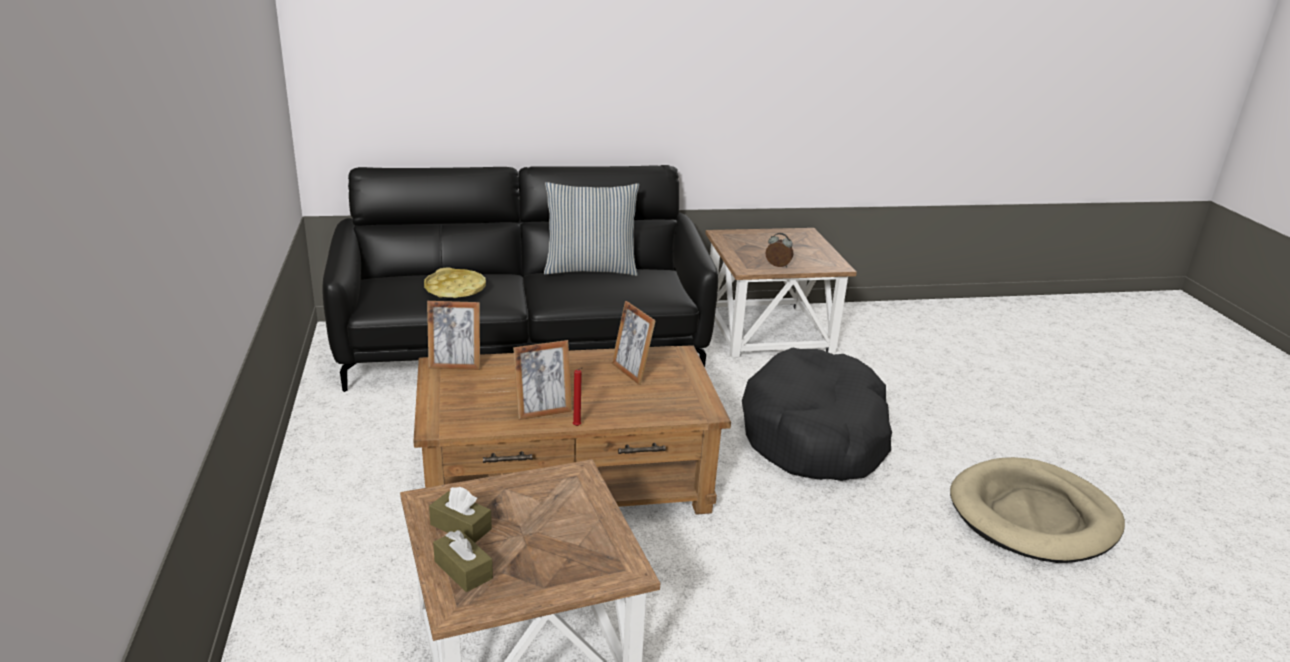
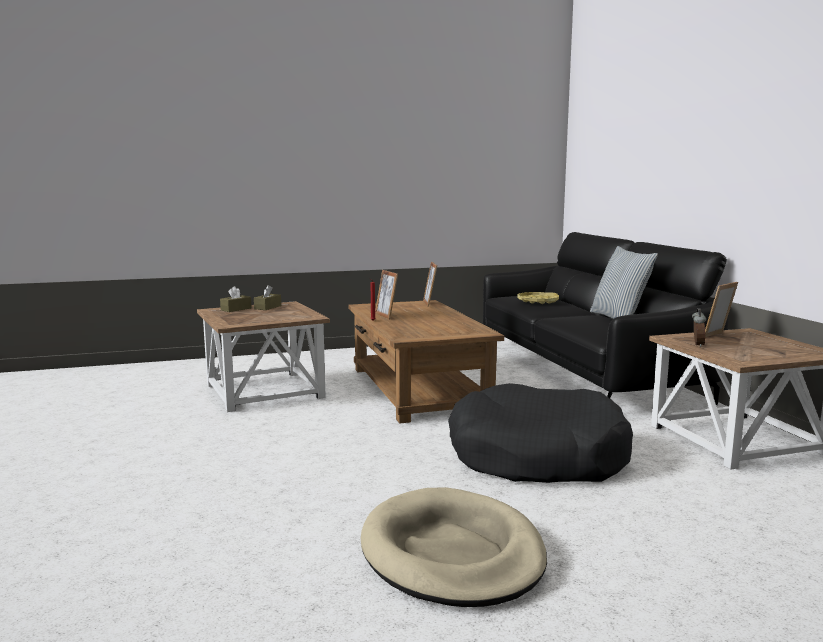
camera: 85 degrees right, 15 degrees down
(631, 372) = (447, 325): picture frame -> picture frame (718, 335)

